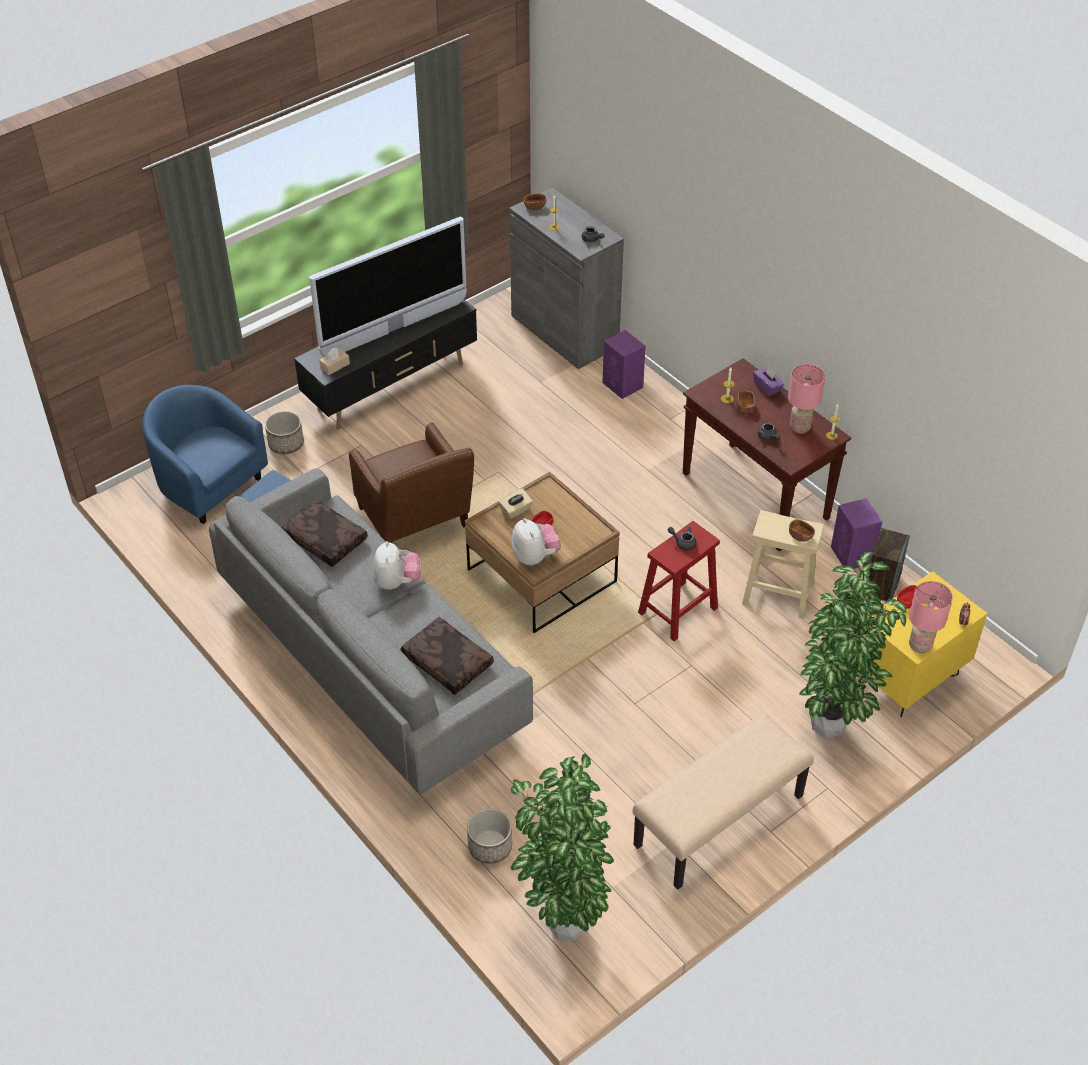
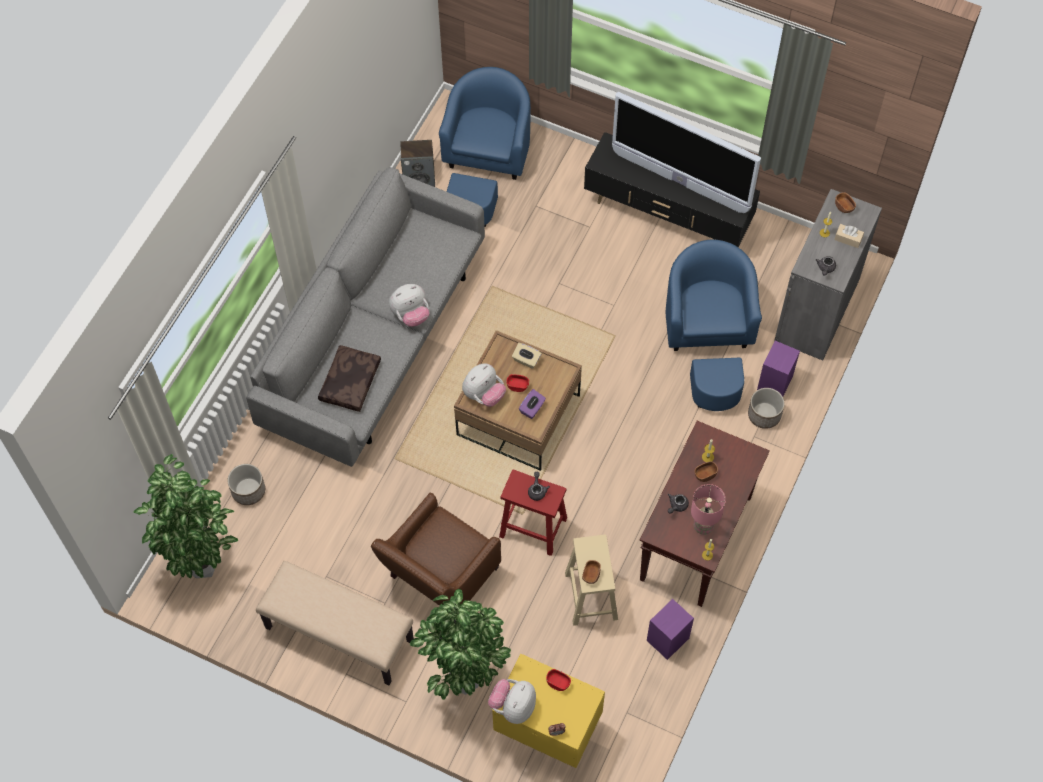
camera: 65 degrees right, 15 degrees up
(286, 444) = (561, 177): planter -> planter (764, 415)
(323, 540) = (427, 247): brown pillow -> none
(335, 366) = (611, 163): beige tissue box -> beige tissue box (848, 239)
(415, 523) = (526, 303): brown armchair -> brown armchair (439, 578)
(548, 410) = (709, 340): none -> blue armchair
(767, 387) = (740, 483): purple tissue box -> purple tissue box (532, 408)
(881, 585) = (644, 674): speaker -> speaker (419, 178)
(920, 646) = (513, 706): pink table lamp -> plush toy

